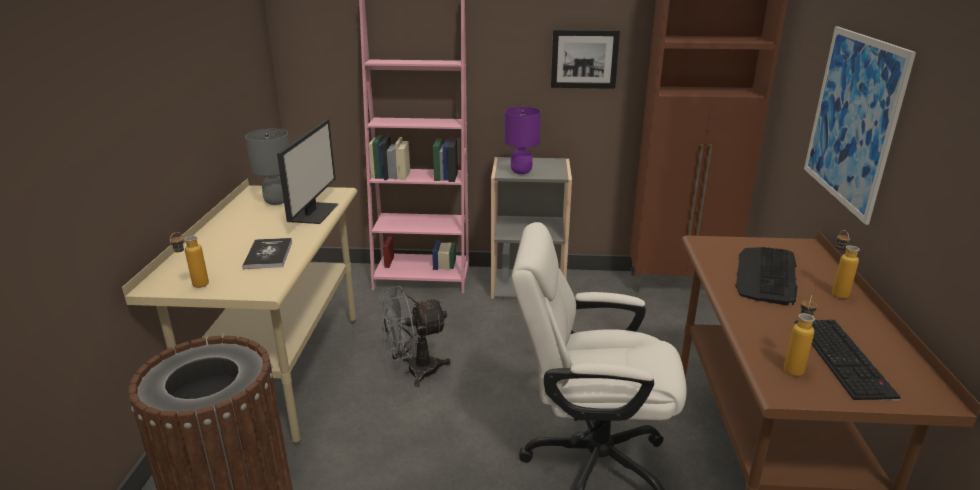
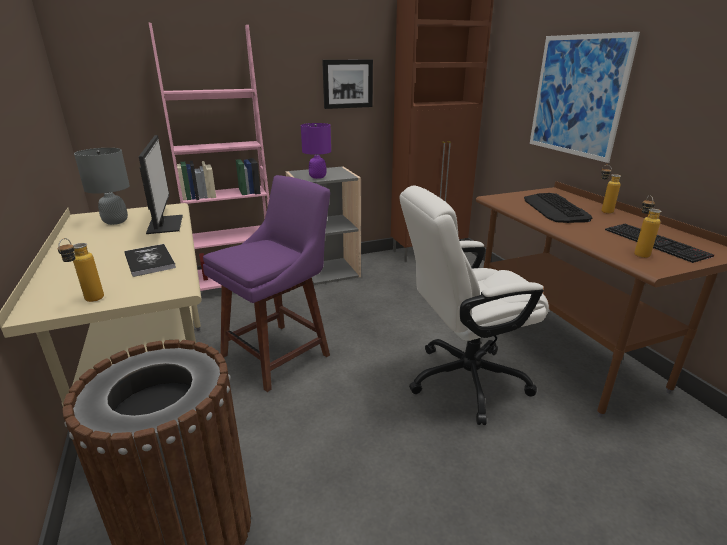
camera: 25 degrees left, 0 degrees up
(414, 371) = (280, 353): grey fan -> purple stool

